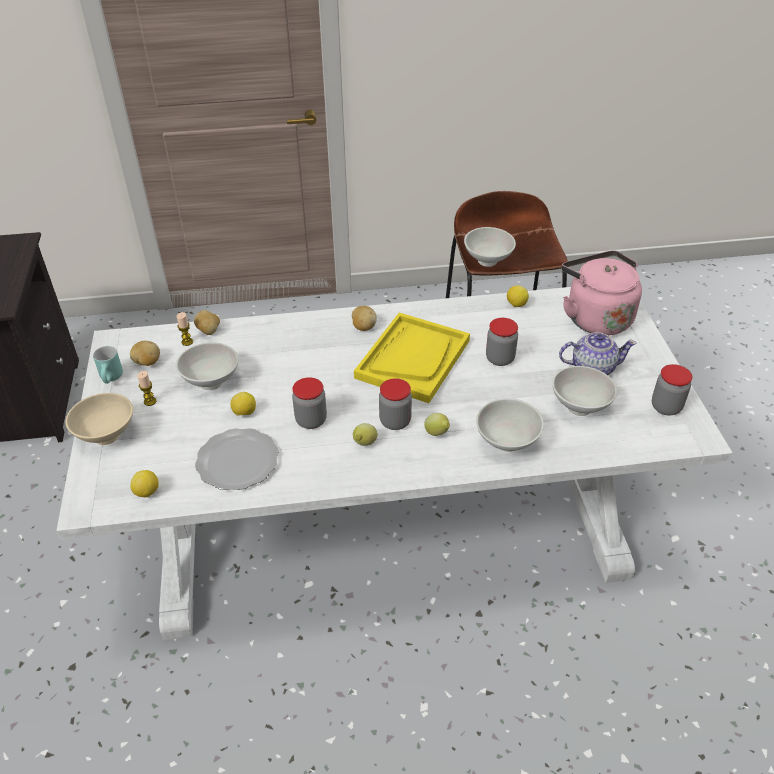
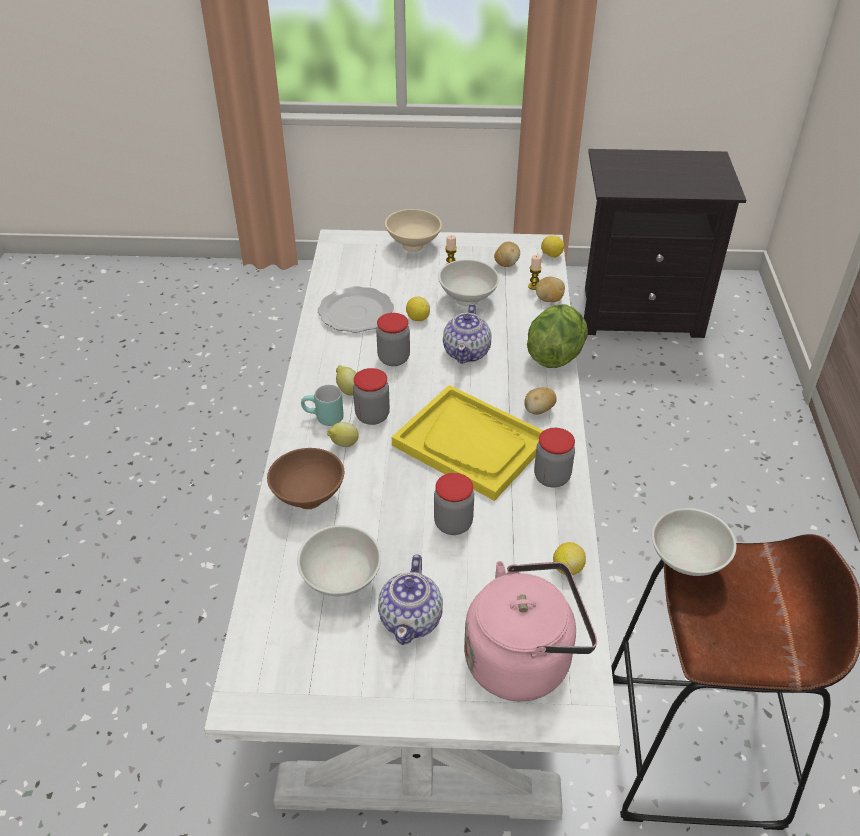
camera: 100 degrees right, 0 degrees up
(112, 379) = (487, 246): turquoise mug -> turquoise mug (323, 419)
(147, 492) = (340, 267): lemon -> lemon (551, 256)
(290, 323) = (555, 355): none -> lettuce
(294, 374) = (467, 352): none -> teapot
(508, 444) = (307, 499): white bowl -> brown bowl
(666, 407) = (310, 680): jar -> jar (552, 477)

